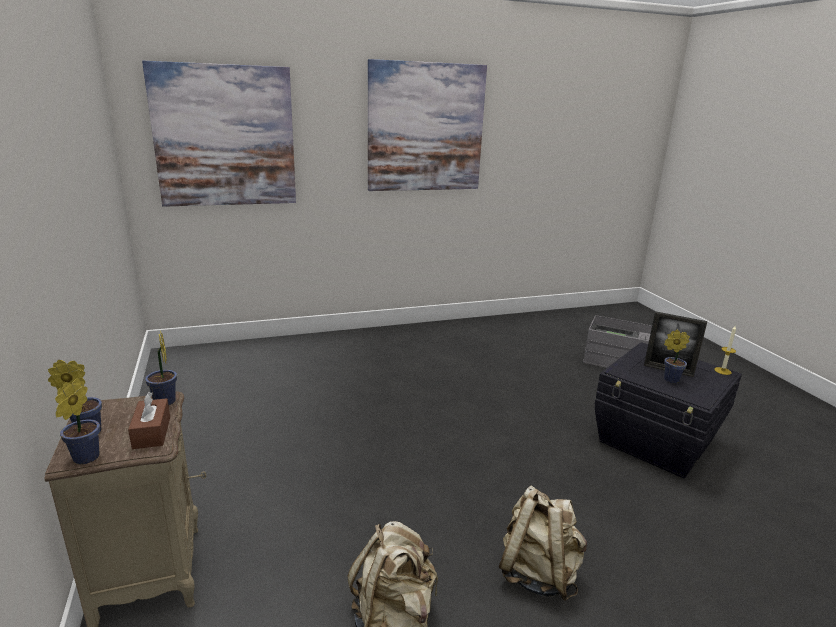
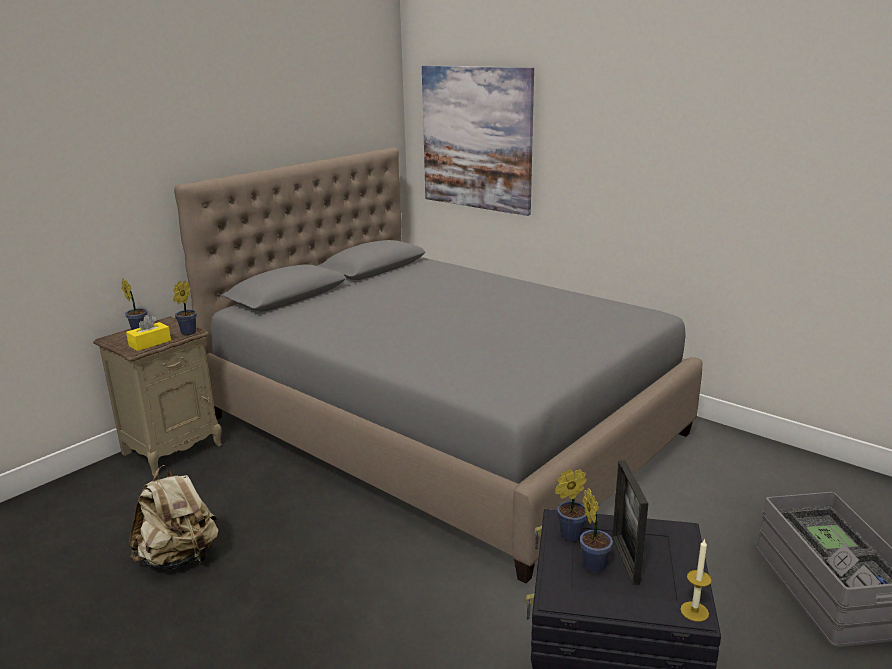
camera: 60 degrees right, 0 degrees up
(83, 459) = (112, 340): potted plant -> potted plant (568, 535)
(152, 432) = (150, 343): brown tissue box -> yellow tissue box
(340, 396) = (442, 425): none -> grey bed
(426, 128) = (683, 144): picture -> none
(537, 573) = (276, 618): beige backpack -> none

